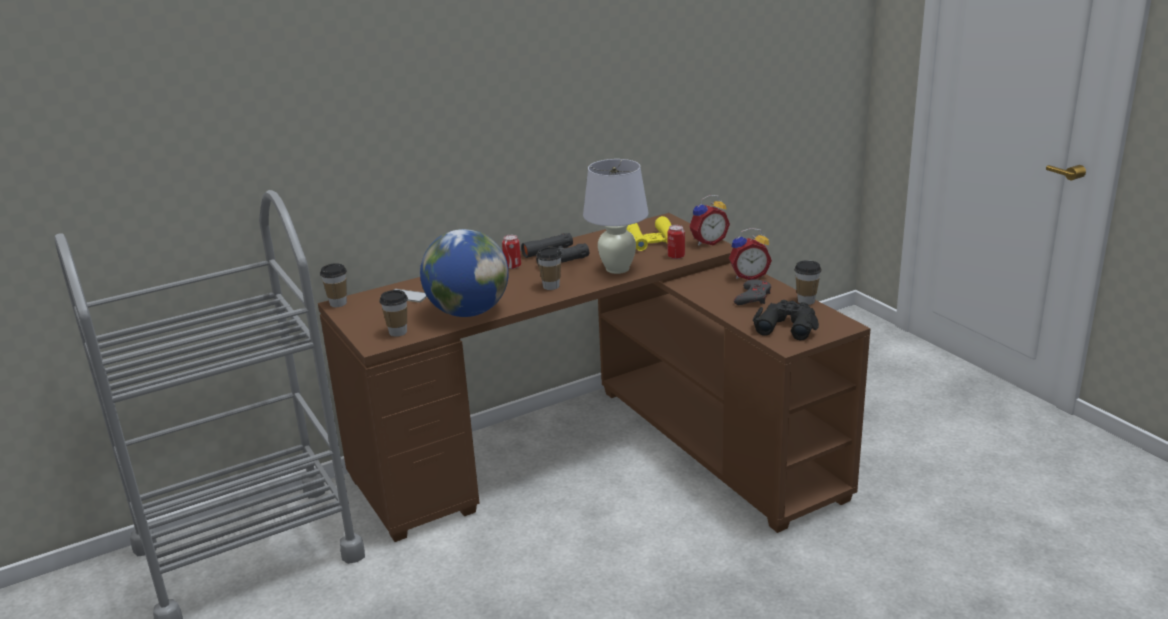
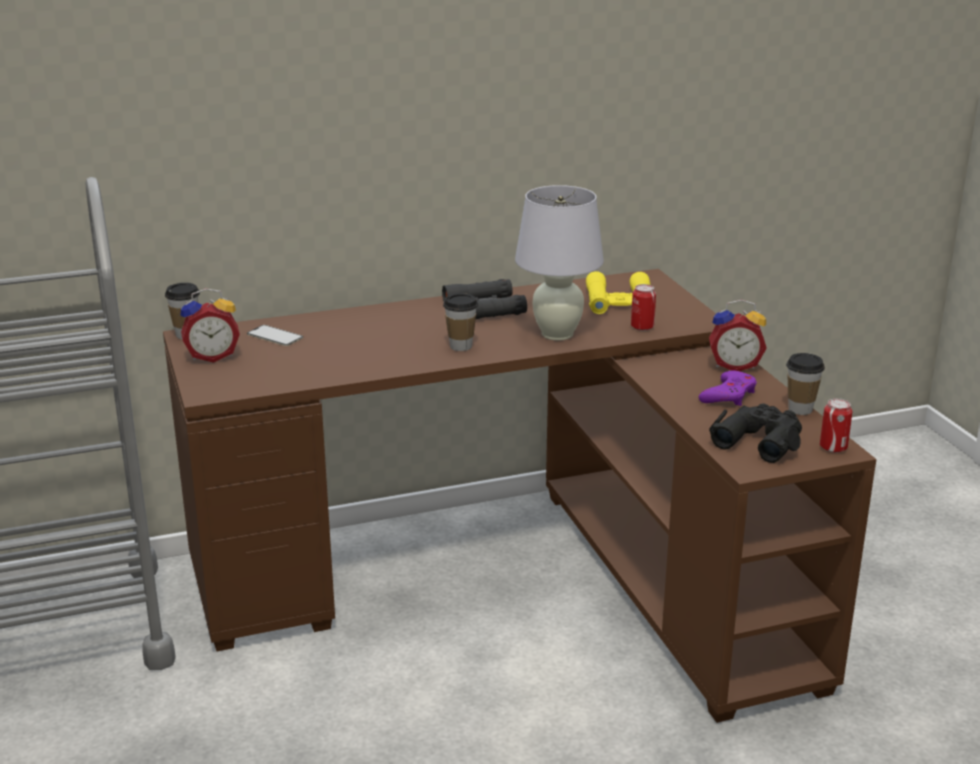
camera: 10 degrees right, 0 degrees up
(398, 332) = (241, 381): cup -> none
(468, 312) = (340, 366): globe -> none
(512, 266) = (424, 314): can -> can (833, 447)
(707, 242) = (693, 313): alarm clock -> alarm clock (212, 356)
(753, 297) = (729, 395): grey game controller -> purple game controller

